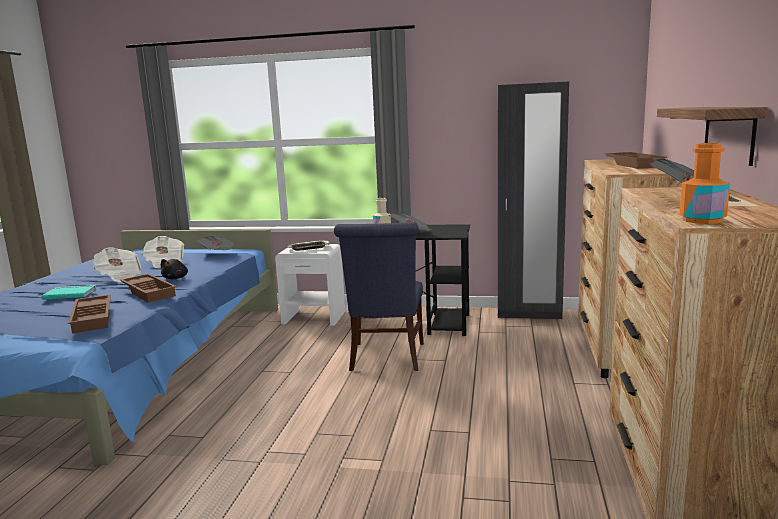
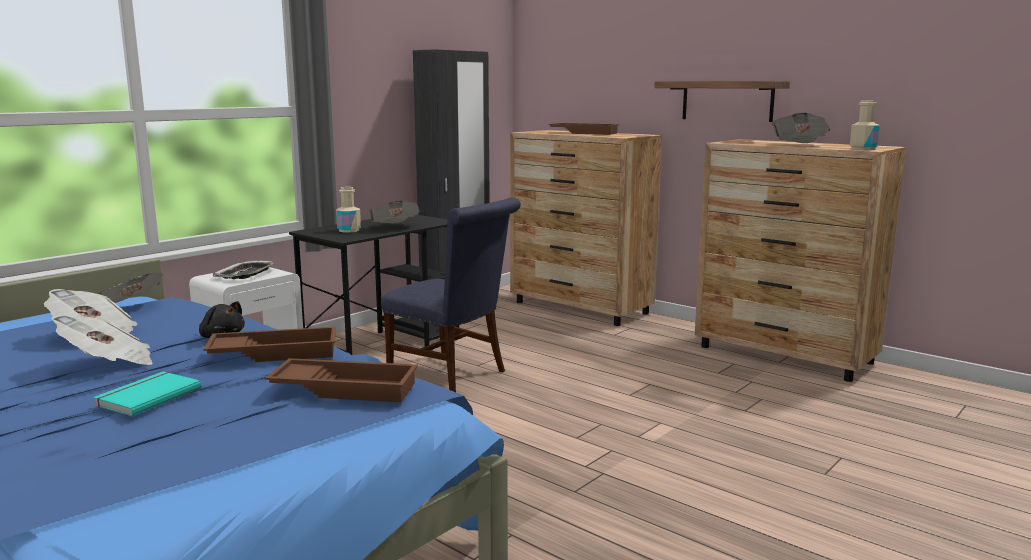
camera: 60 degrees left, 0 degrees up
(702, 220) = (863, 149): orange bottle -> beige bottle

